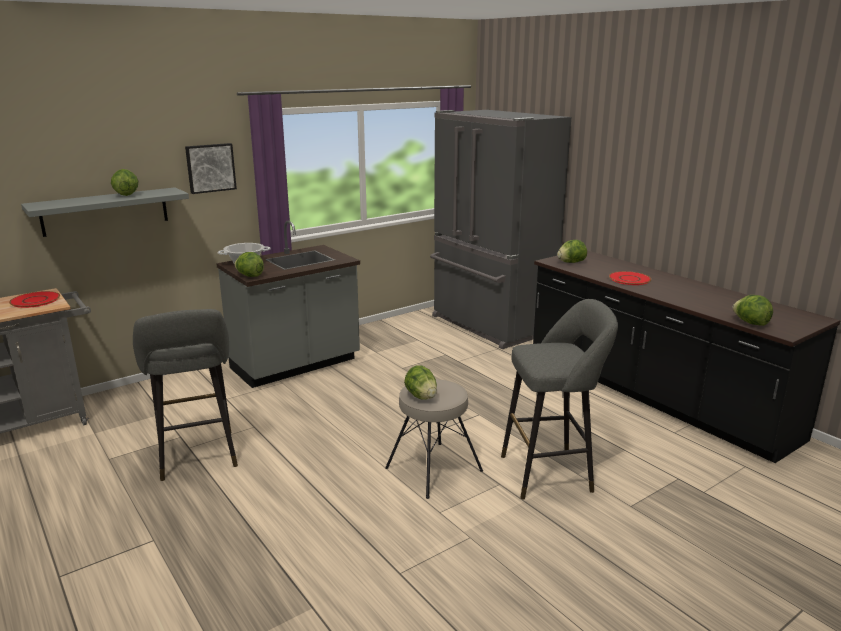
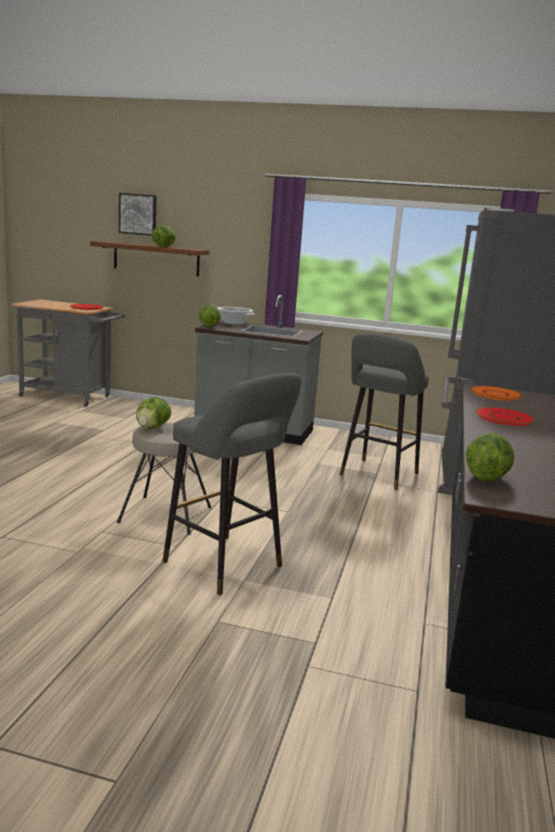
camera: 50 degrees right, 5 degrees down
(105, 211) = (156, 258): grey shelf -> brown shelf
(197, 458) = (83, 441): grey stool -> grey stool (377, 475)
(210, 168) = (240, 239): picture -> picture (138, 214)
(571, 262) = (495, 394): lettuce -> orange plate

